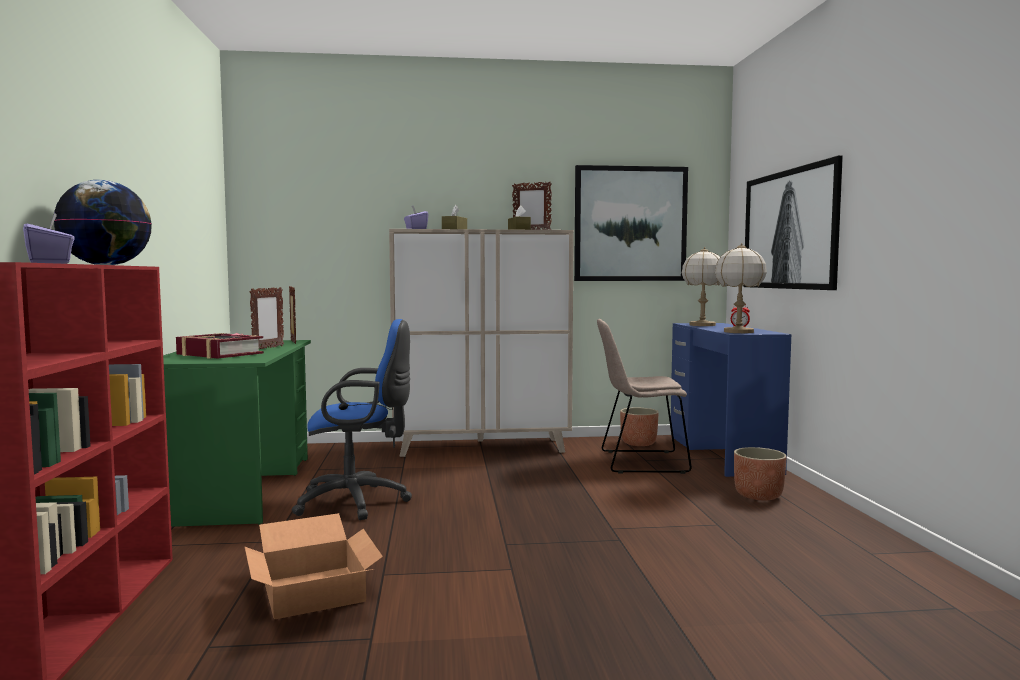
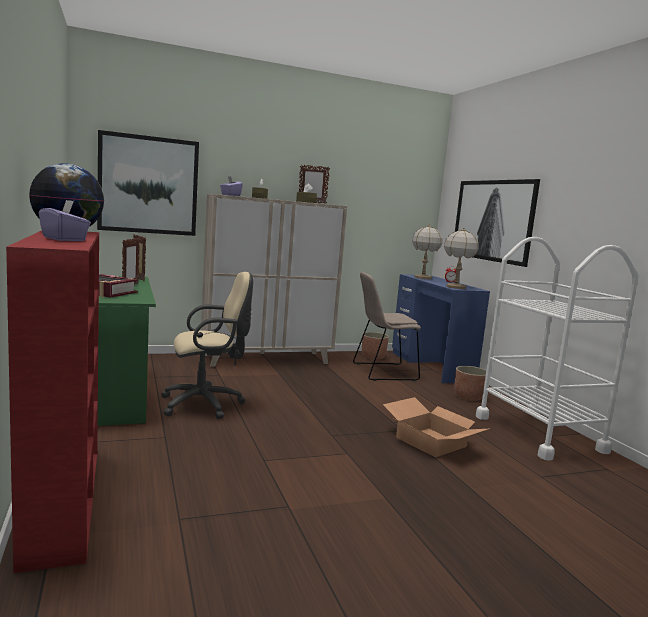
camera: 15 degrees left, 5 degrees up
(315, 591) = (225, 474): cardboard box -> cardboard box (432, 442)
(358, 502) = (206, 404): blue office chair -> beige office chair
(630, 224) = (376, 201): picture -> picture (148, 185)
(852, 549) = (539, 434): none -> white cart

